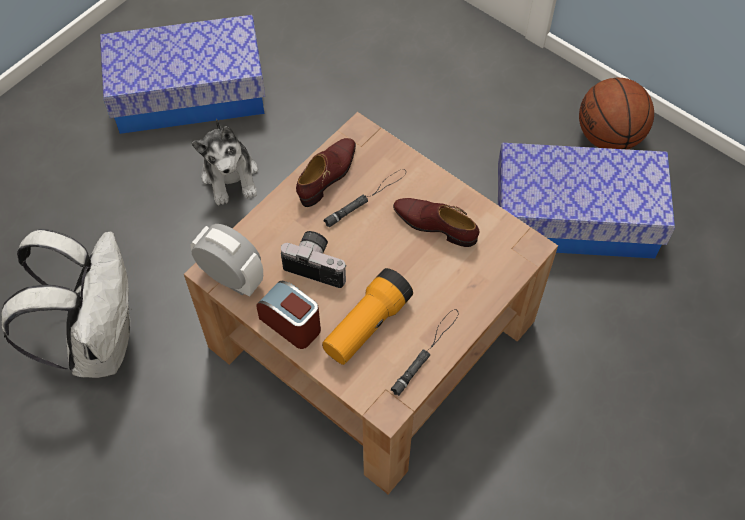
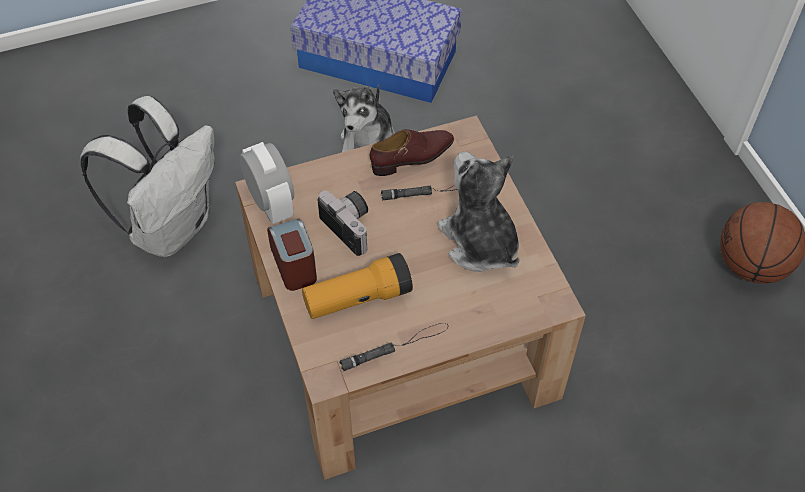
camera: 30 degrees right, 5 degrees down
(435, 225) = (479, 242): brown shoe -> plush toy
(575, 218) = (666, 324): storage box -> none

